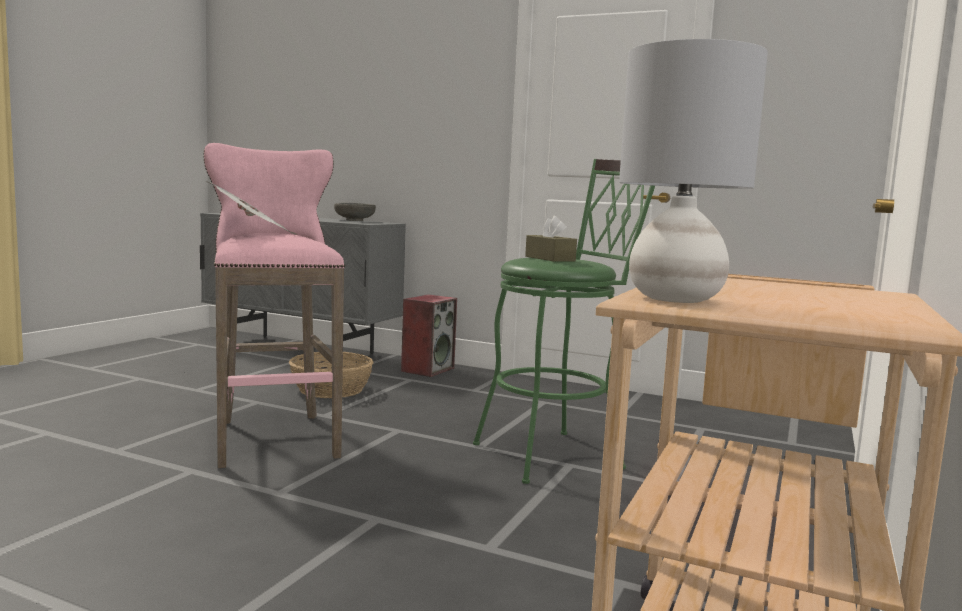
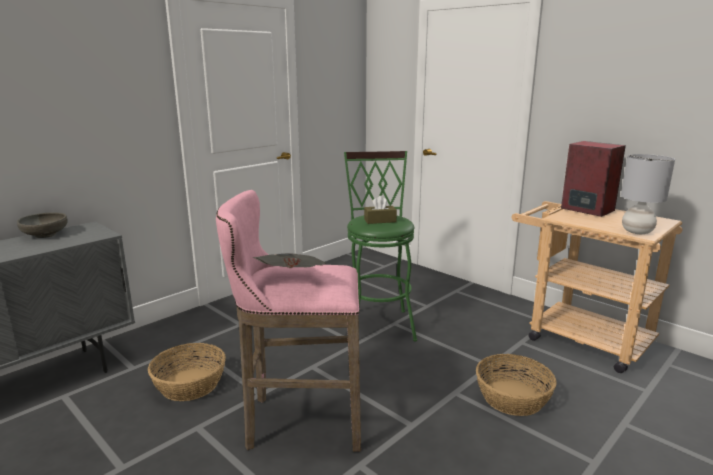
camera: 70 degrees left, 10 degrees up
(380, 569) = (512, 398): none -> basket
(427, 369) = (167, 332): speaker -> speaker (586, 209)

